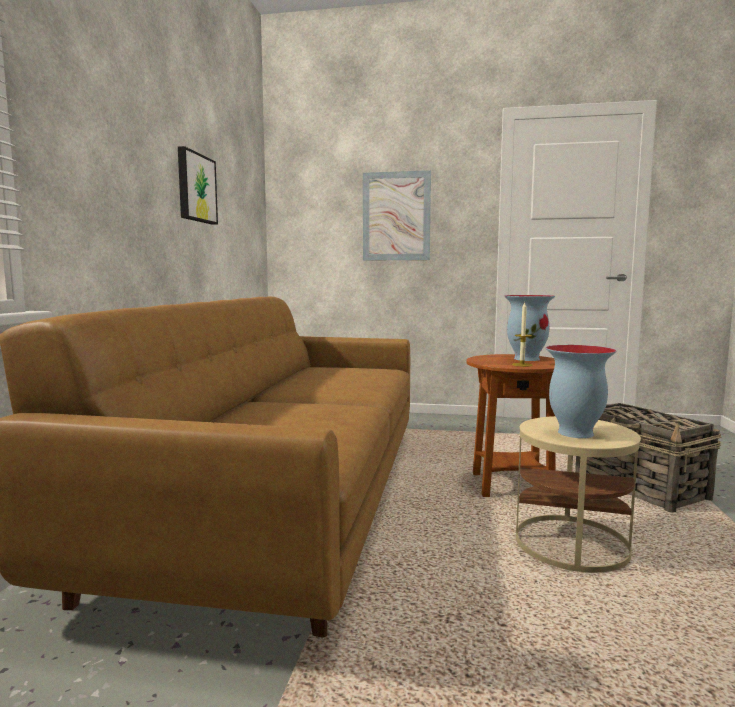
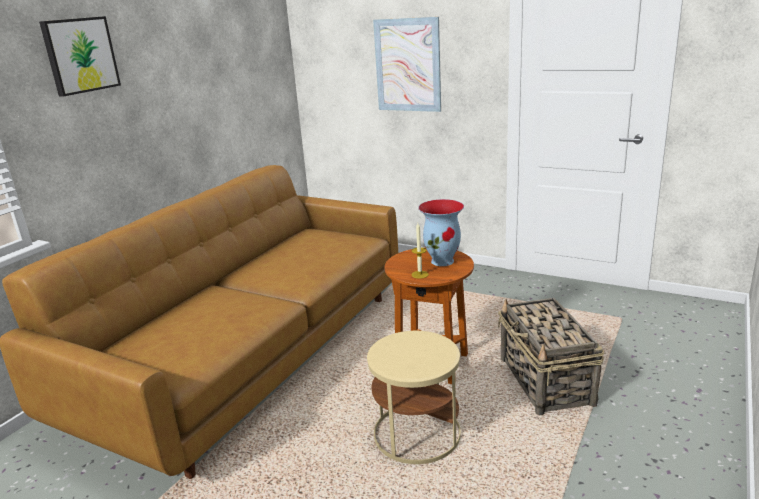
camera: 20 degrees right, 15 degrees up
(195, 188) = (189, 82): picture -> picture (80, 55)
(574, 433) = (401, 358): vase -> none

